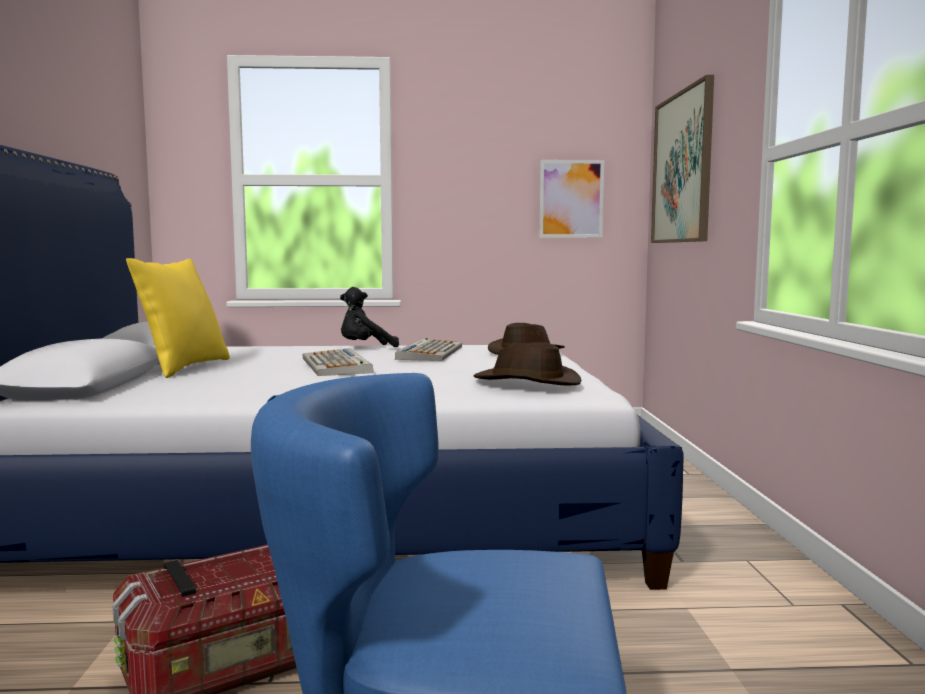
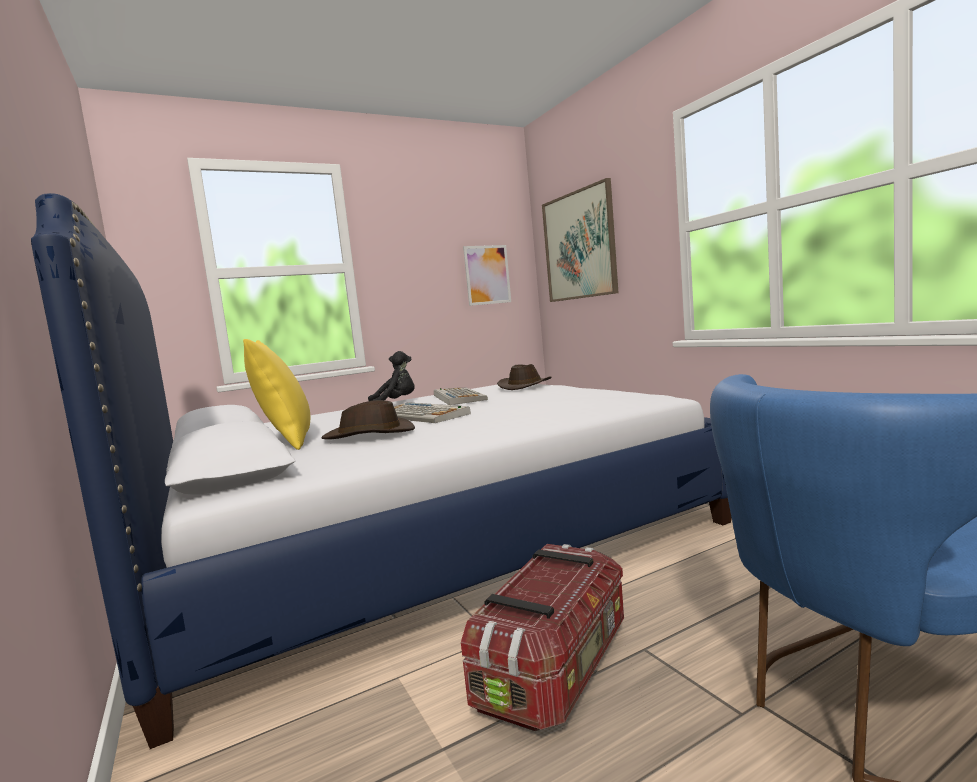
camera: 25 degrees left, 0 degrees up
(365, 348) = (396, 403): black plush toy -> black plush toy turned 150 degrees counterclockwise
(527, 382) = (606, 397): brown hat -> brown hat (370, 434)

